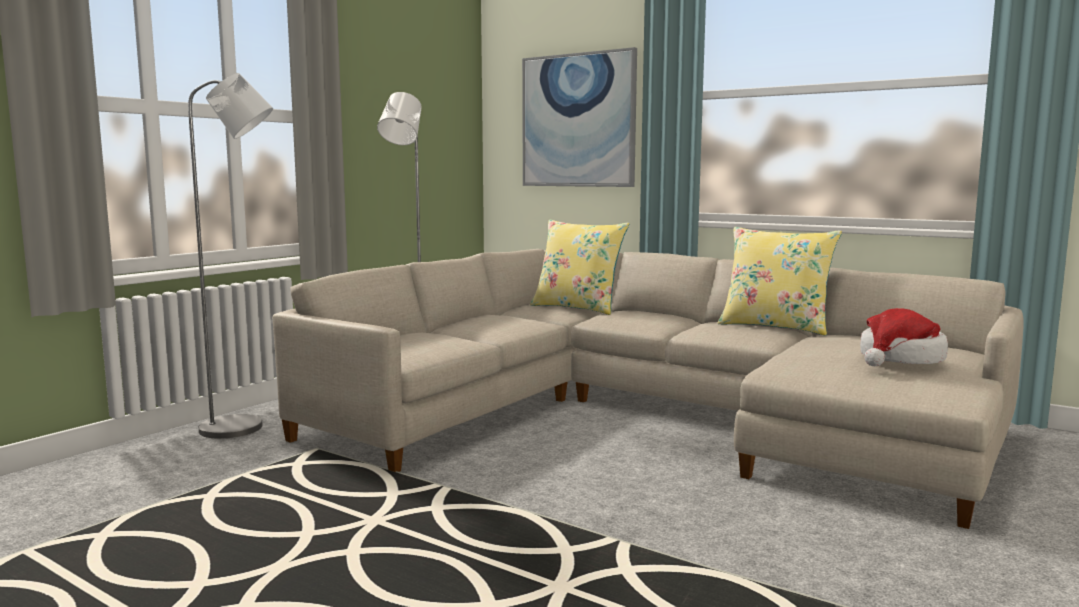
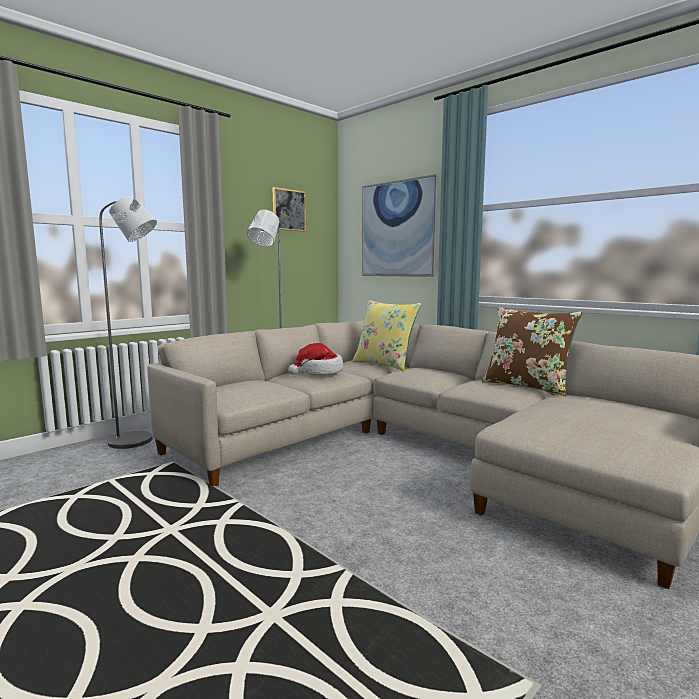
camera: 10 degrees right, 0 degrees up
(420, 91) = (289, 210): none -> picture
(775, 327) = (527, 386): yellow pillow -> brown pillow
(900, 359) = (619, 423): hat -> hat (318, 372)

